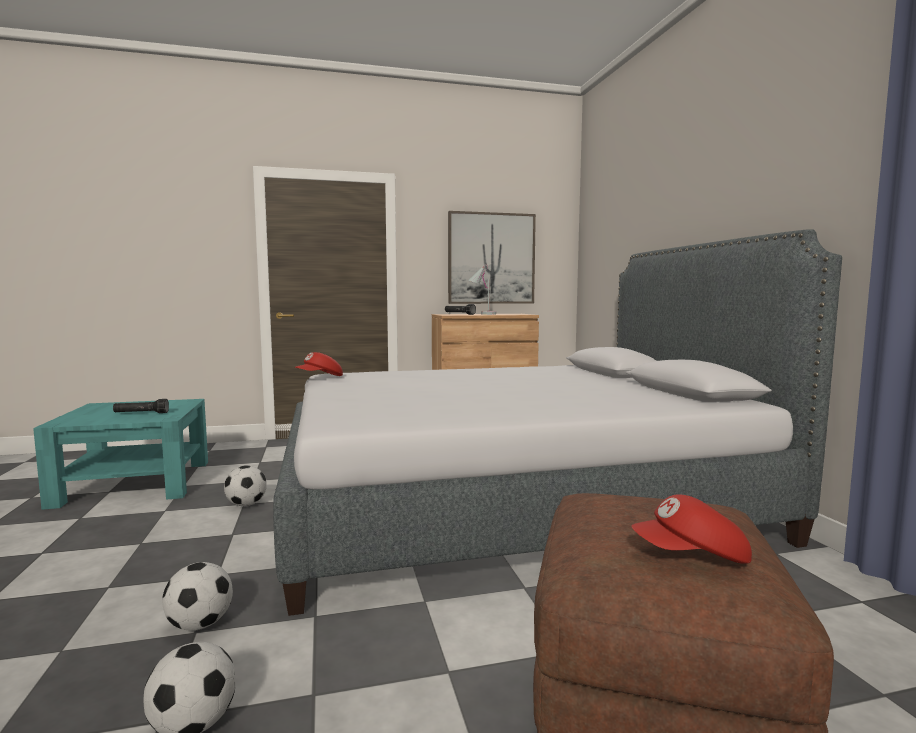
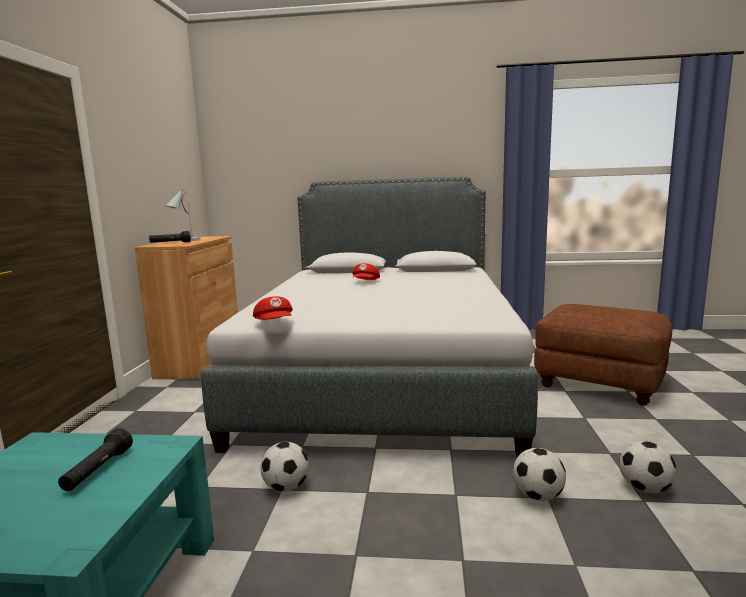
camera: 70 degrees left, 5 degrees up
(491, 258) = (160, 181): picture -> none
(691, 557) = (630, 312): red cap -> red cap (366, 282)

